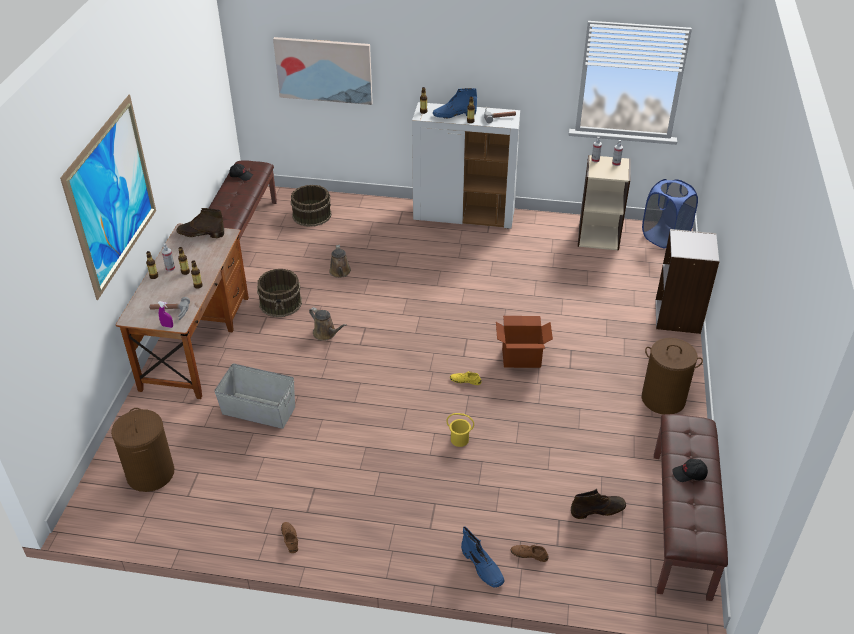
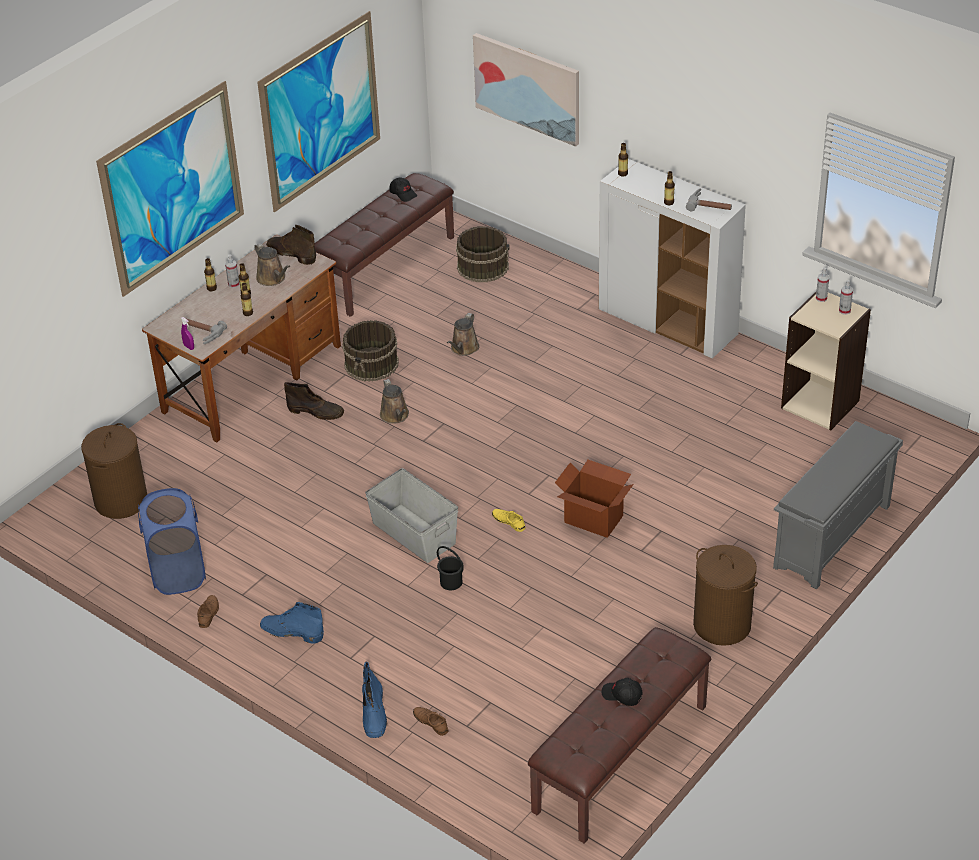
camera: 30 degrees right, 0 degrees up
(184, 117) = (321, 111): none -> picture
(199, 255) = (272, 278): none -> brown watering can
(258, 410) = (266, 475): grey storage box -> grey storage box (413, 533)
(454, 115) = (656, 188): blue boot -> blue boot (291, 632)
(459, 440) = (451, 582): yellow bucket -> black bucket
(598, 509) = (541, 709): brown boot -> brown boot (316, 412)
(664, 237) = (909, 433): blue laundry basket -> blue laundry basket (178, 573)
(678, 317) = (832, 538): grey bookcase -> grey shoe rack

